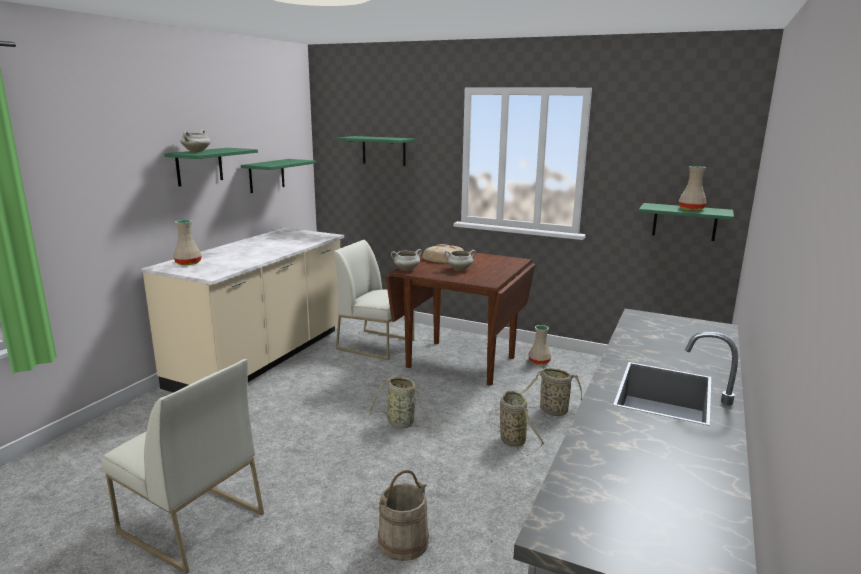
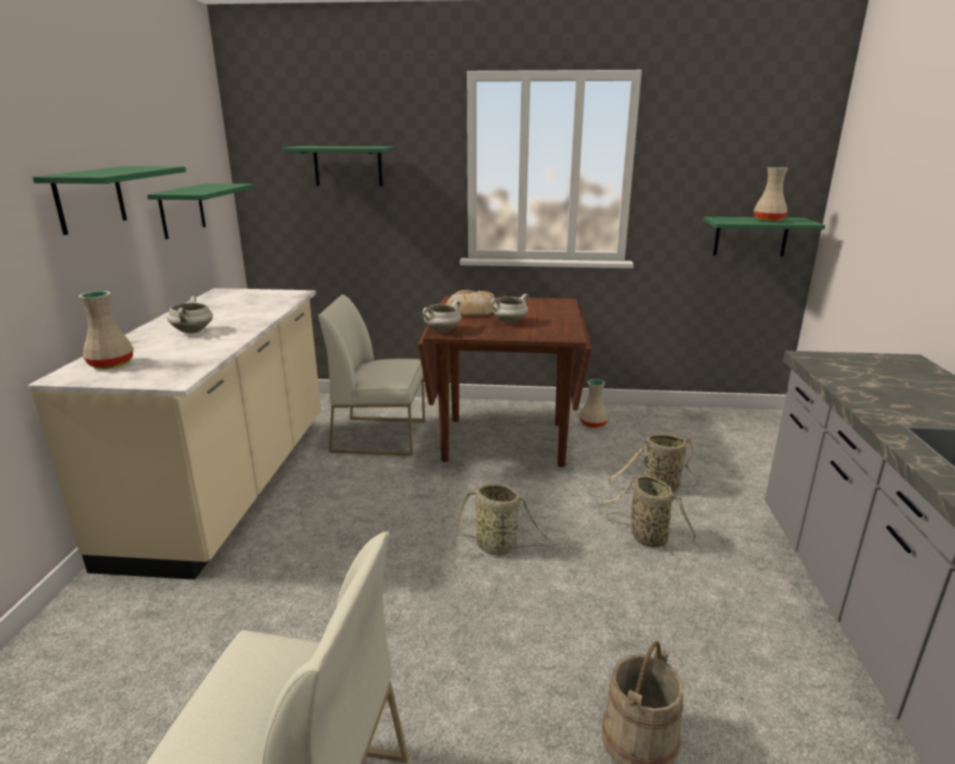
camera: 20 degrees left, 5 degrees up
(196, 152) = (91, 172): white cooking pot -> white cooking pot (193, 332)

